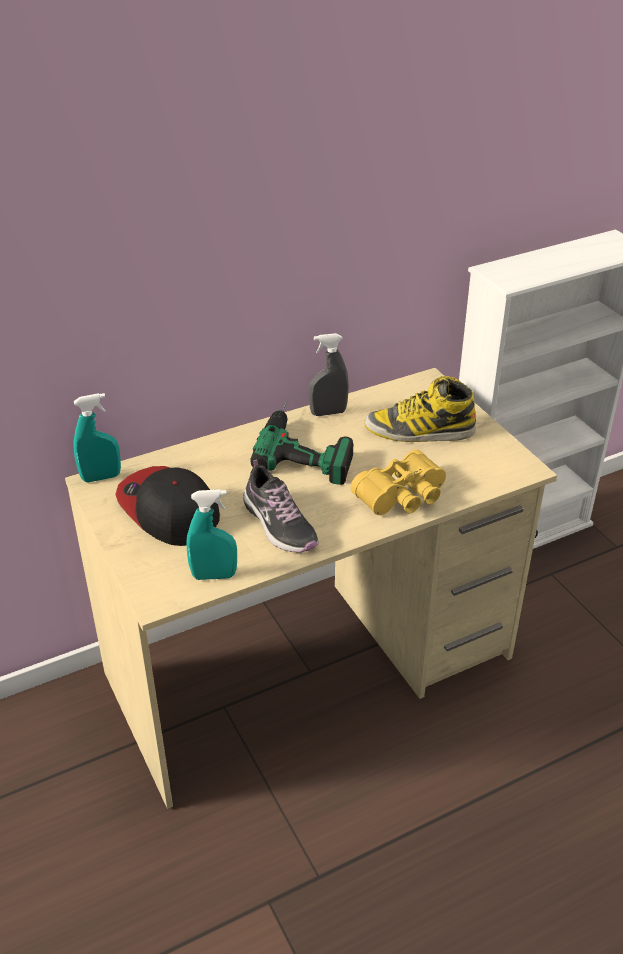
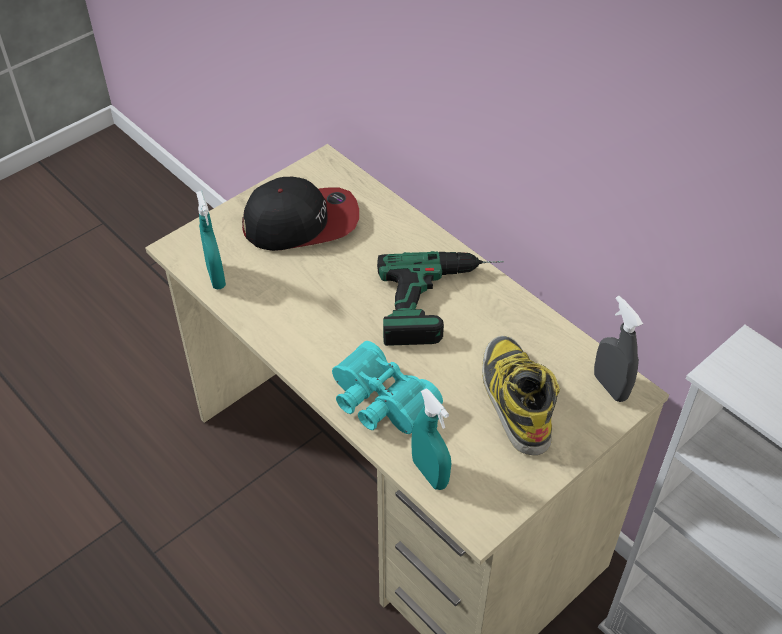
camera: 75 degrees right, 10 degrees up
(101, 477) = (334, 165): turquoise spray bottle -> turquoise spray bottle (430, 473)
(168, 509) = (301, 222): cap -> cap turned 45 degrees clockwise
(279, 524) = (302, 307): shoe -> none
(328, 413) = (513, 307): grey spray bottle -> grey spray bottle (610, 387)
(403, 497) = (379, 403): yellow binoculars -> turquoise binoculars

